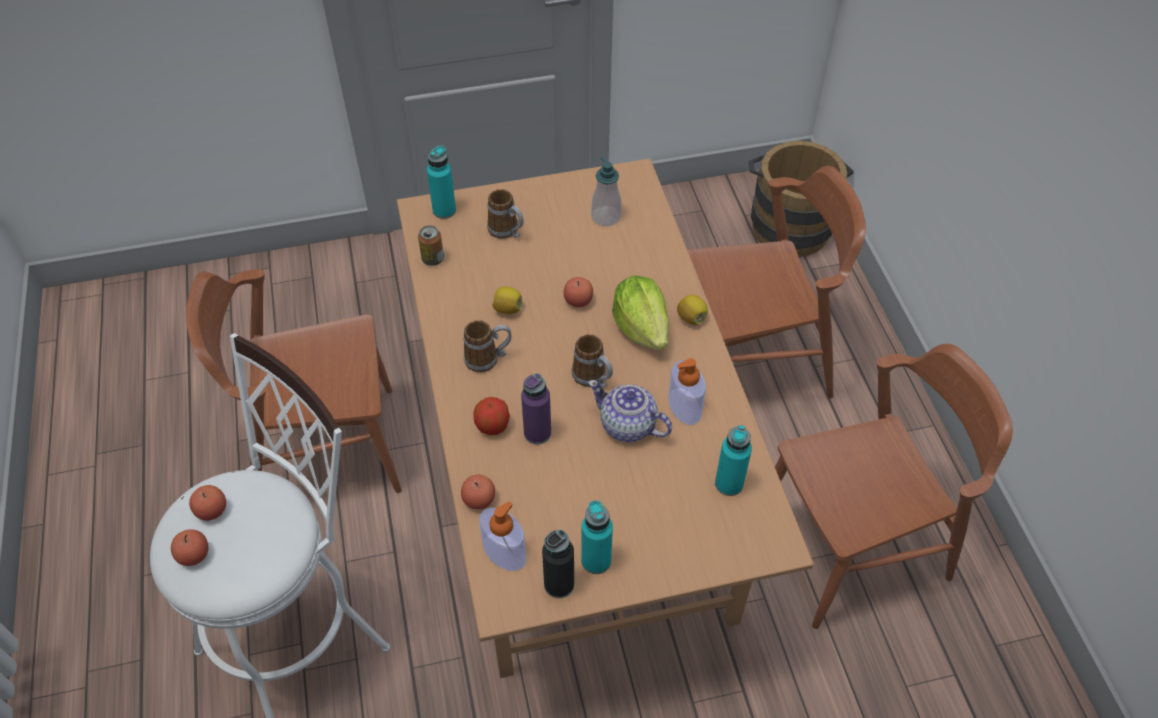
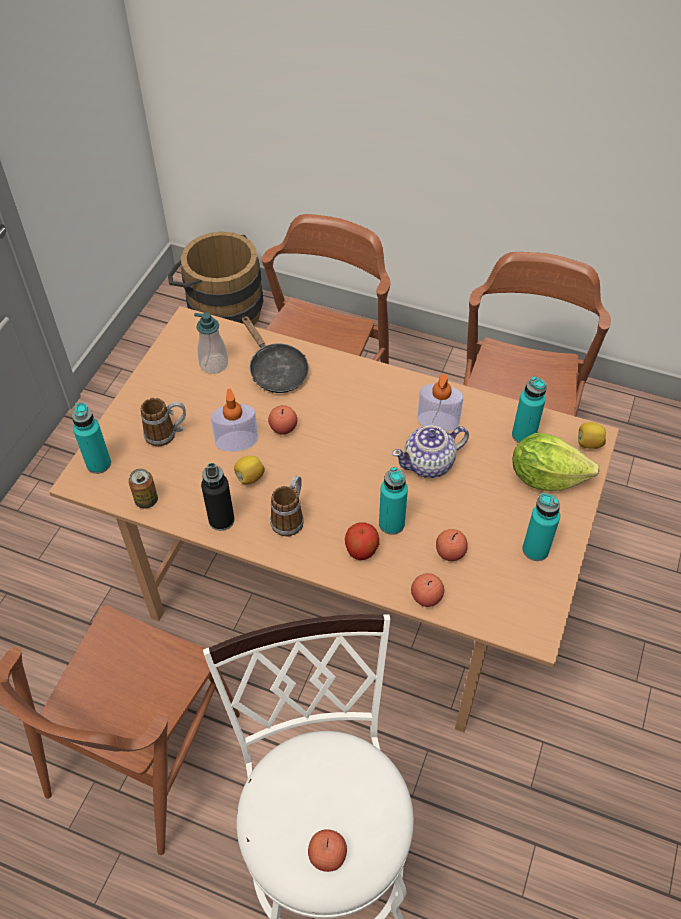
camera: 55 degrees left, 0 degrees up
(212, 510) = (288, 816): apple -> apple (450, 552)
(504, 552) = (488, 605): soap dispenser -> soap dispenser (237, 441)
(537, 433) = (391, 524): purple bottle -> turquoise bottle
(559, 584) = (541, 584): black bottle -> black bottle (221, 520)
(593, 378) = (368, 460): mug -> none
(636, 260) = (275, 370): none -> black frying pan
(641, 327) = (344, 405): lettuce -> lettuce (545, 477)
(691, 318) = (360, 371): lemon -> lemon (589, 443)

